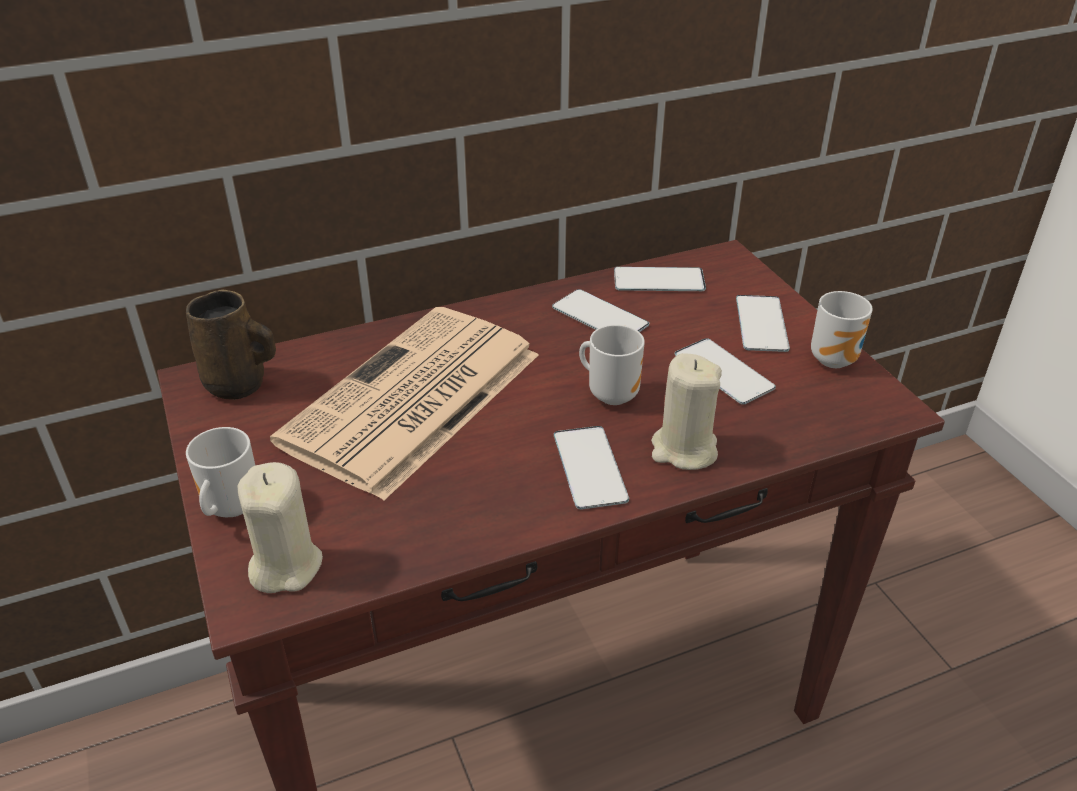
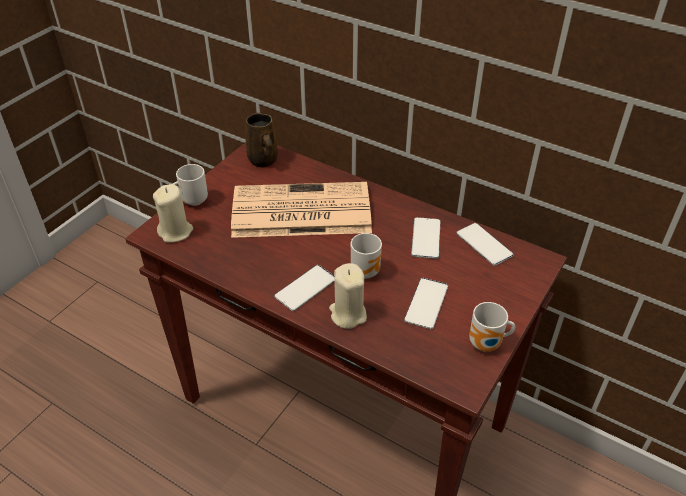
camera: 55 degrees right, 5 degrees up
(761, 324) = (488, 301): phone -> none

